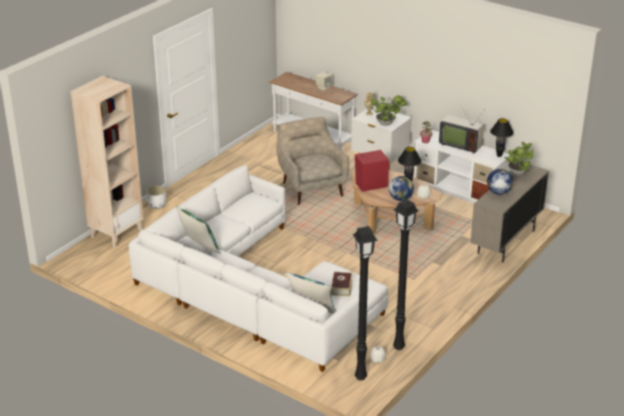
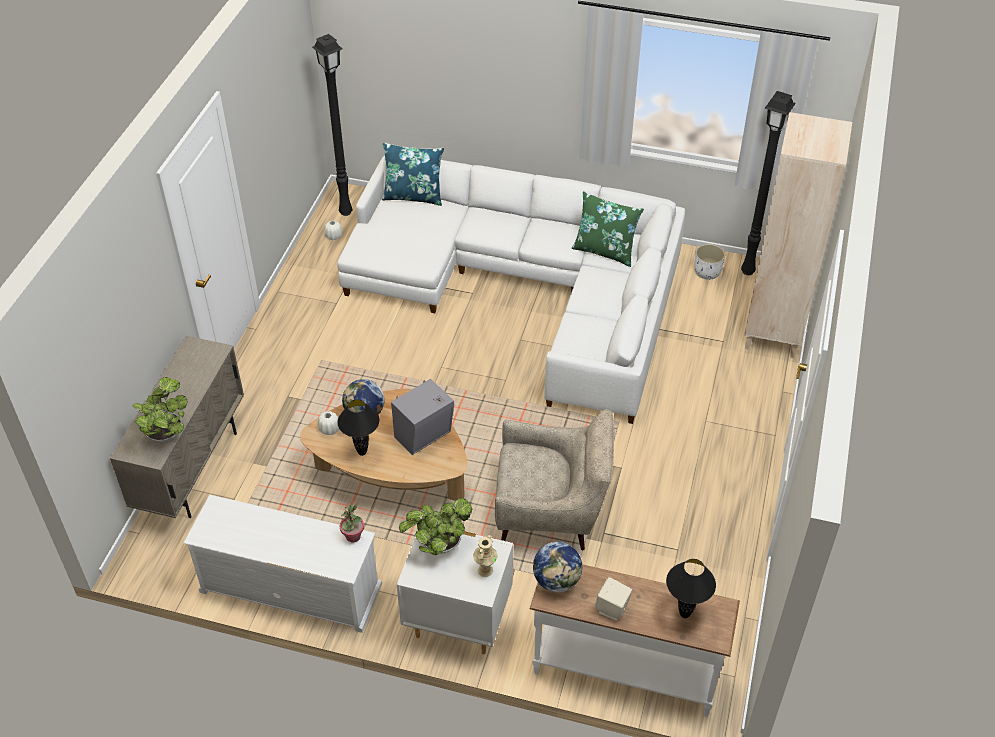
camera: 160 degrees right, 15 degrees up
(156, 205) = (766, 402): white planter -> white planter (707, 272)
(311, 187) = (551, 514): beige armchair -> beige armchair turned 45 degrees counterclockwise
(341, 287) = (391, 232): book -> none
(370, 184) = (425, 435): red speaker -> grey speaker
(397, 347) = (315, 256): black floor lamp -> black floor lamp (749, 271)
(460, 145) = (283, 543): television -> none
(498, 192) = (196, 378): globe -> globe (557, 580)
(499, 155) = (205, 531): black table lamp -> black table lamp (684, 614)

